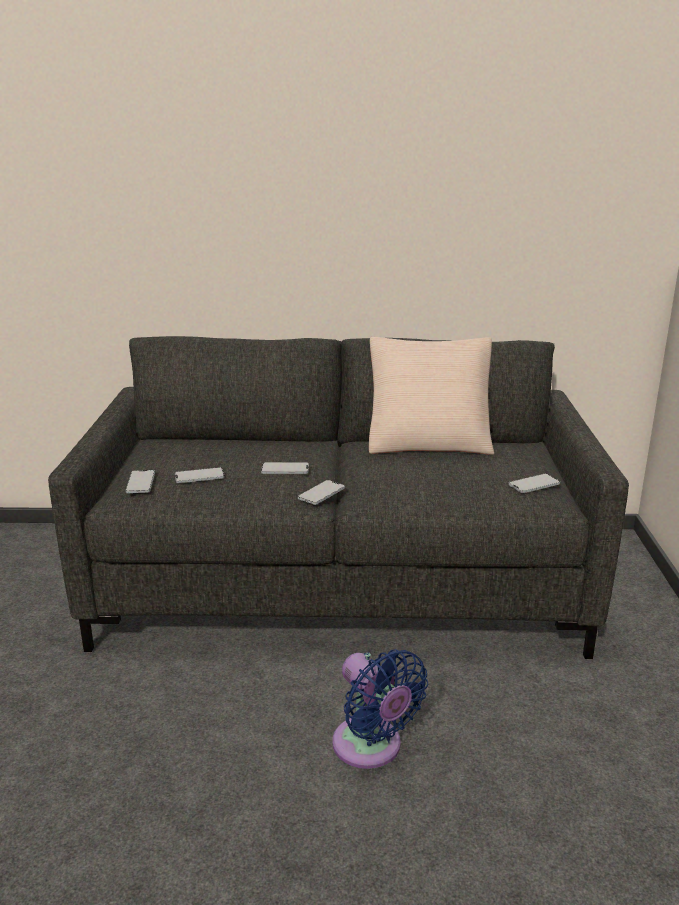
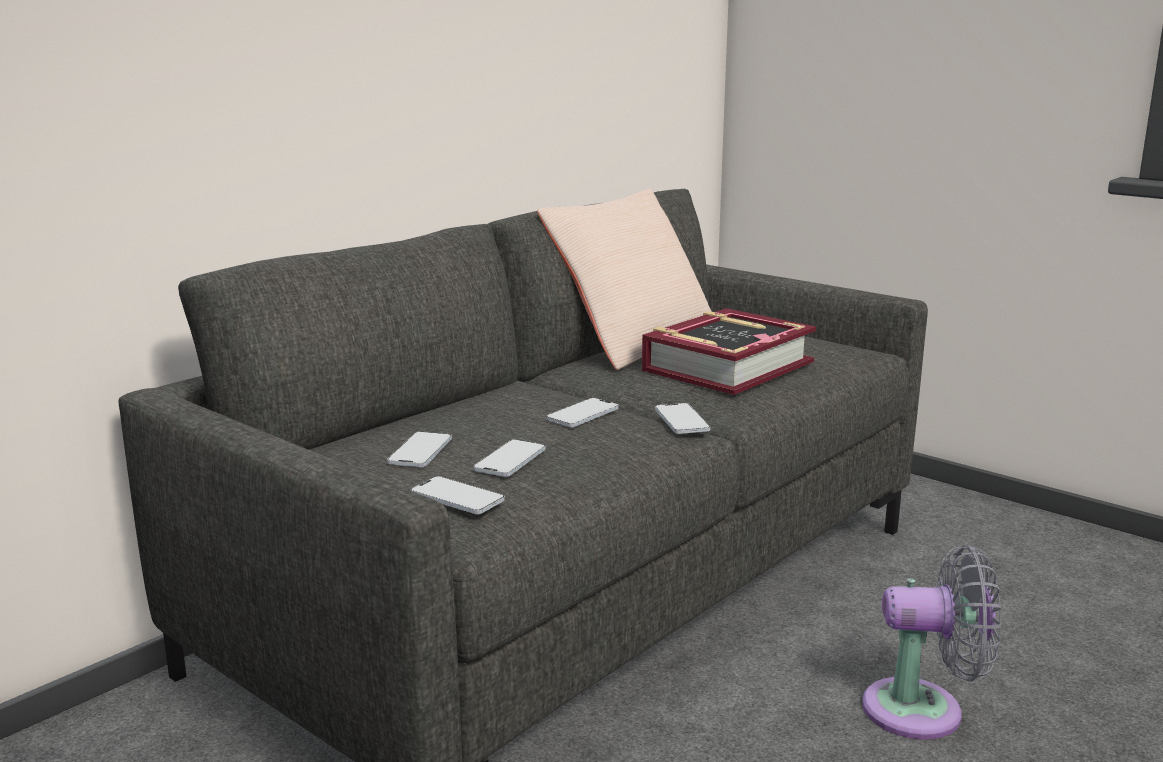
camera: 50 degrees left, 5 degrees down
(371, 748) = (923, 711): blue fan -> grey fan
(429, 475) = (727, 366): none -> book
(534, 484) = (820, 342): phone -> phone (420, 451)

